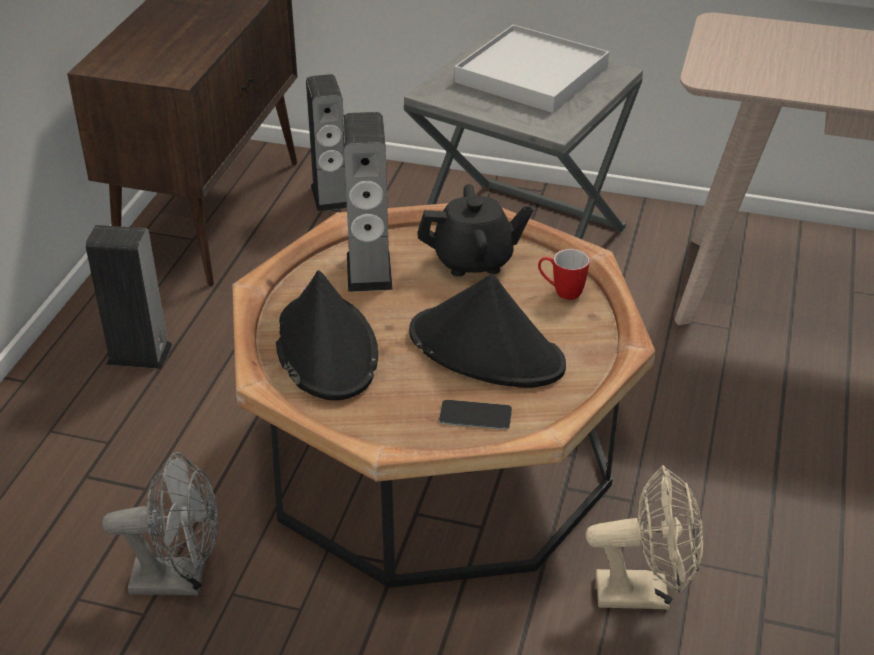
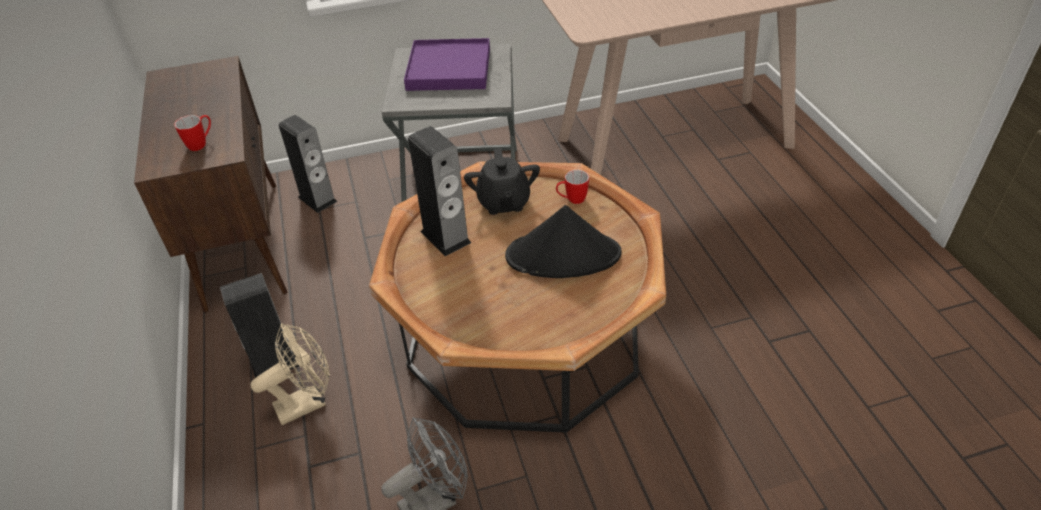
camera: 30 degrees left, 5 degrees up
(164, 57) = (201, 144): none -> mug
(325, 348) = (465, 300): black hat -> none
(474, 261) = (503, 202): black teapot -> black teapot turned 120 degrees clockwise
(475, 415) = (595, 299): phone -> none
(532, 75) = (449, 69): white tray -> purple tray
(644, 593) = (703, 358): beige fan -> beige fan (307, 402)

